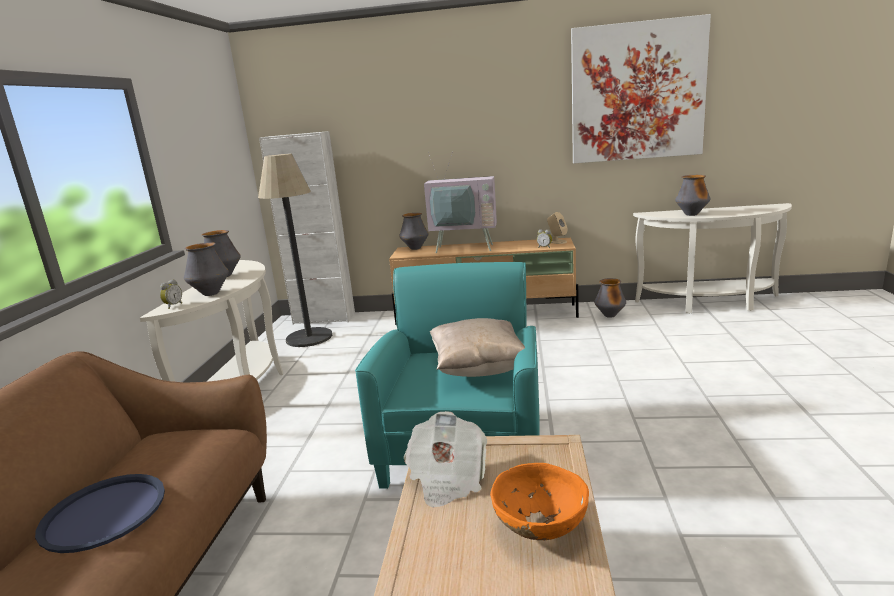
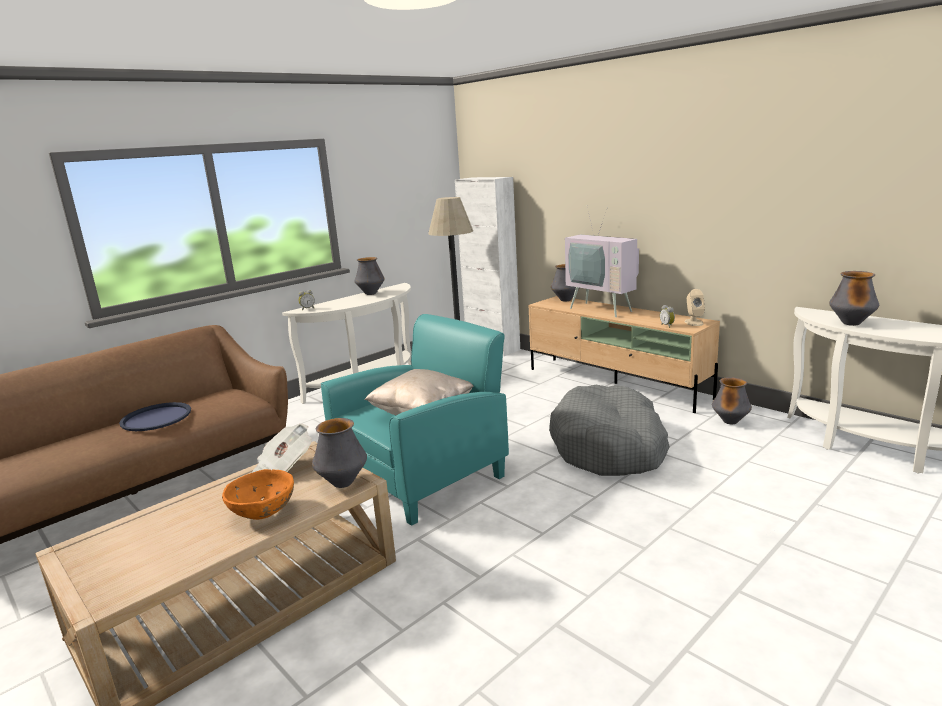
camera: 40 degrees right, 0 degrees up
(210, 294) = (338, 305): vase -> vase (342, 483)
(567, 360) = (609, 447): none -> grey dog bed
(637, 92) = (817, 156): picture -> none

